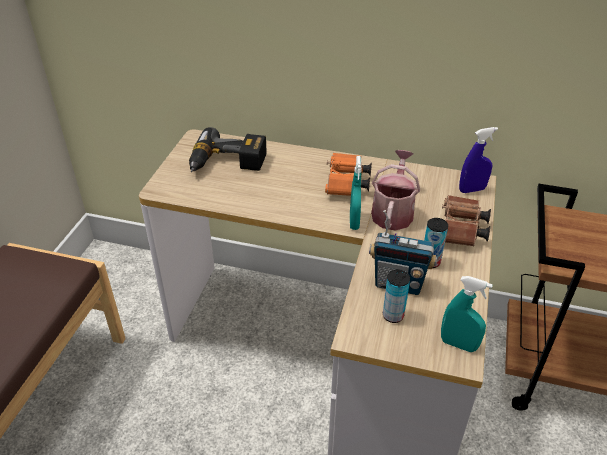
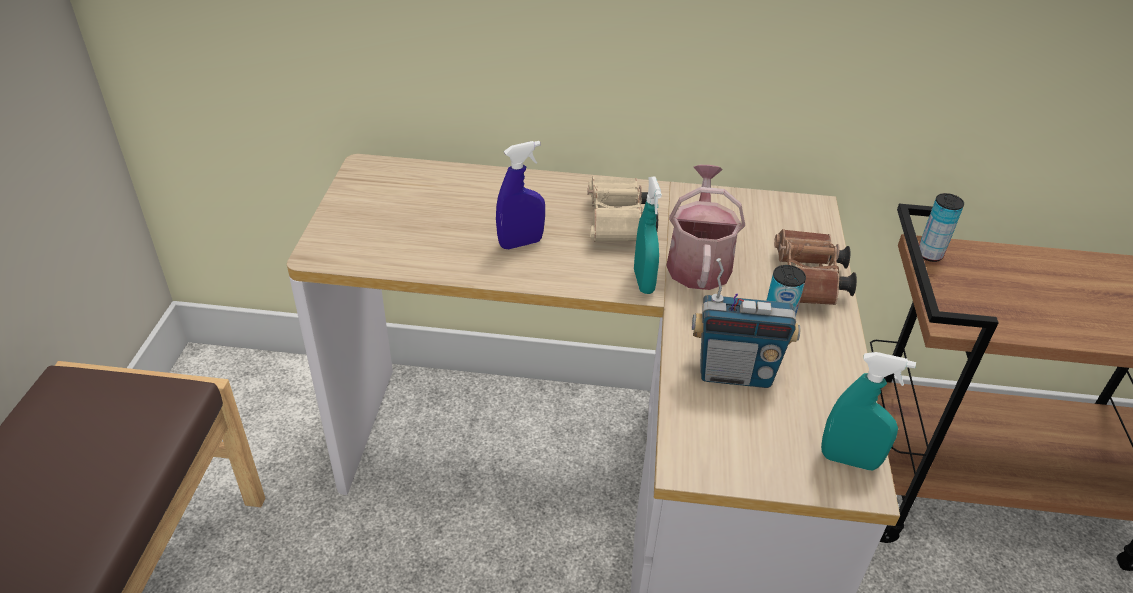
camera: 10 degrees left, 0 degrees up
(227, 164) = (423, 205): power drill -> none
(346, 185) = (618, 225): orange binoculars -> beige binoculars
(393, 315) = (739, 424): can -> can (929, 254)
(472, 190) = (807, 219): blue spray bottle -> blue spray bottle (520, 243)

